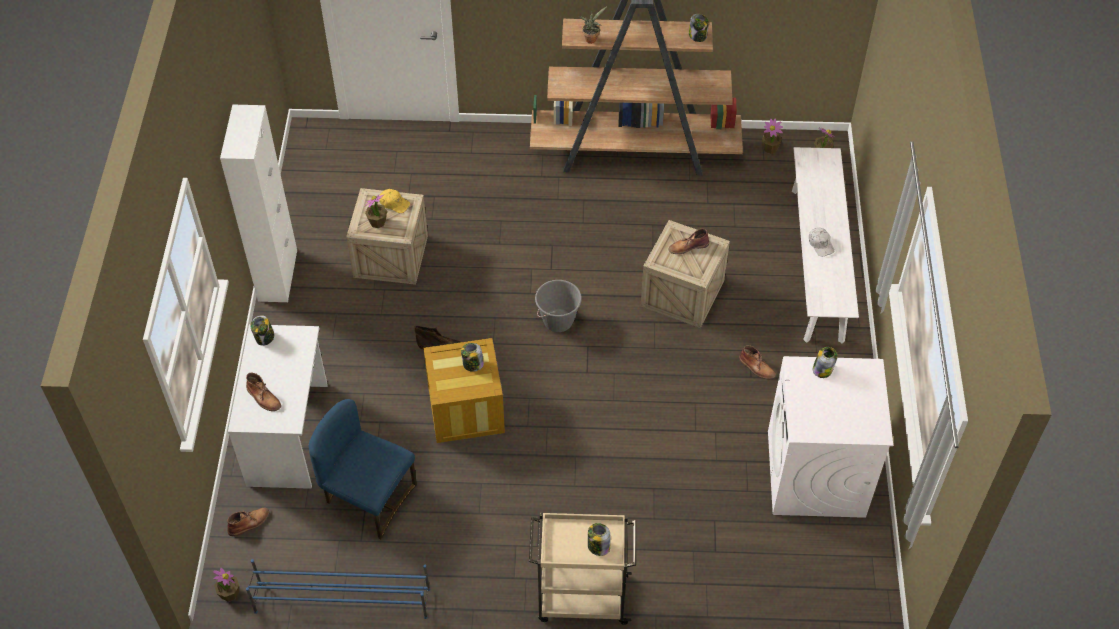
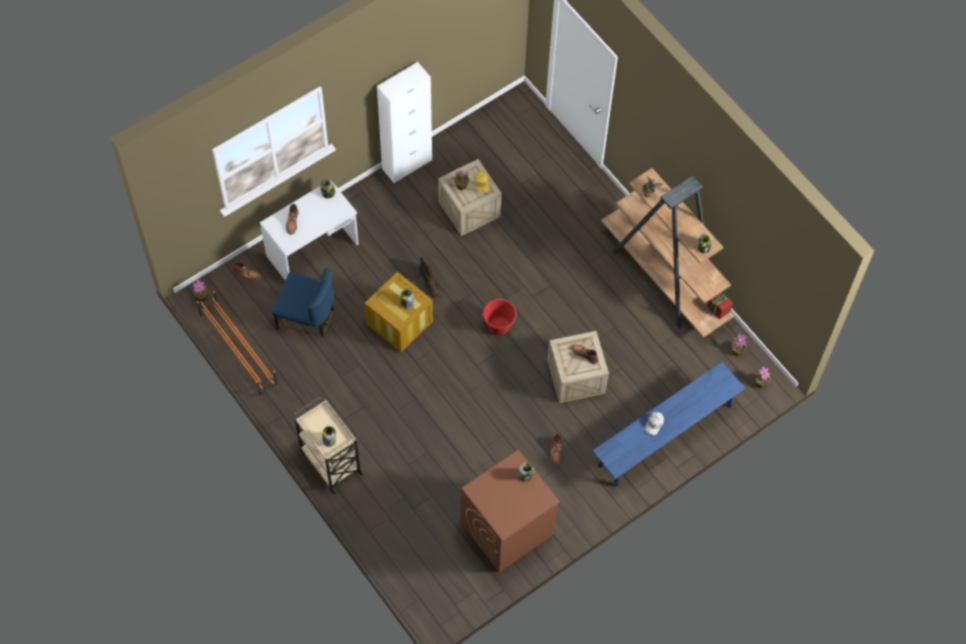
camera: 50 degrees right, 10 degrees up
(341, 600) = (238, 350): blue shoe rack -> orange shoe rack
(368, 497) = (306, 317): blue chair -> blue chair turned 120 degrees clockwise
(558, 321) = (499, 326): grey bucket -> red bucket
(816, 474) = (506, 529): white washing machine -> brown washing machine
(817, 263) = (665, 435): white bench -> blue bench

